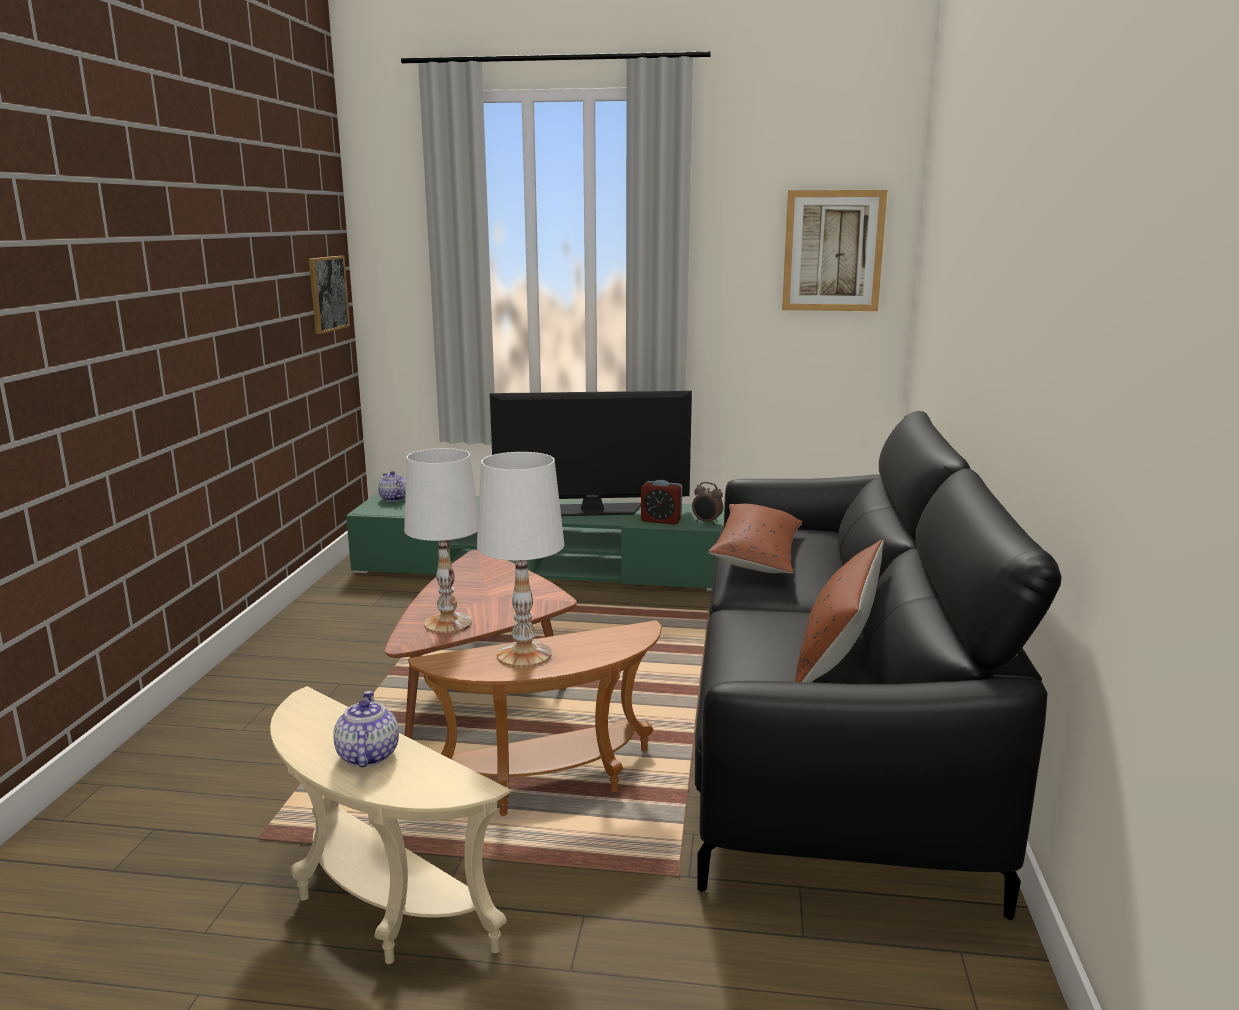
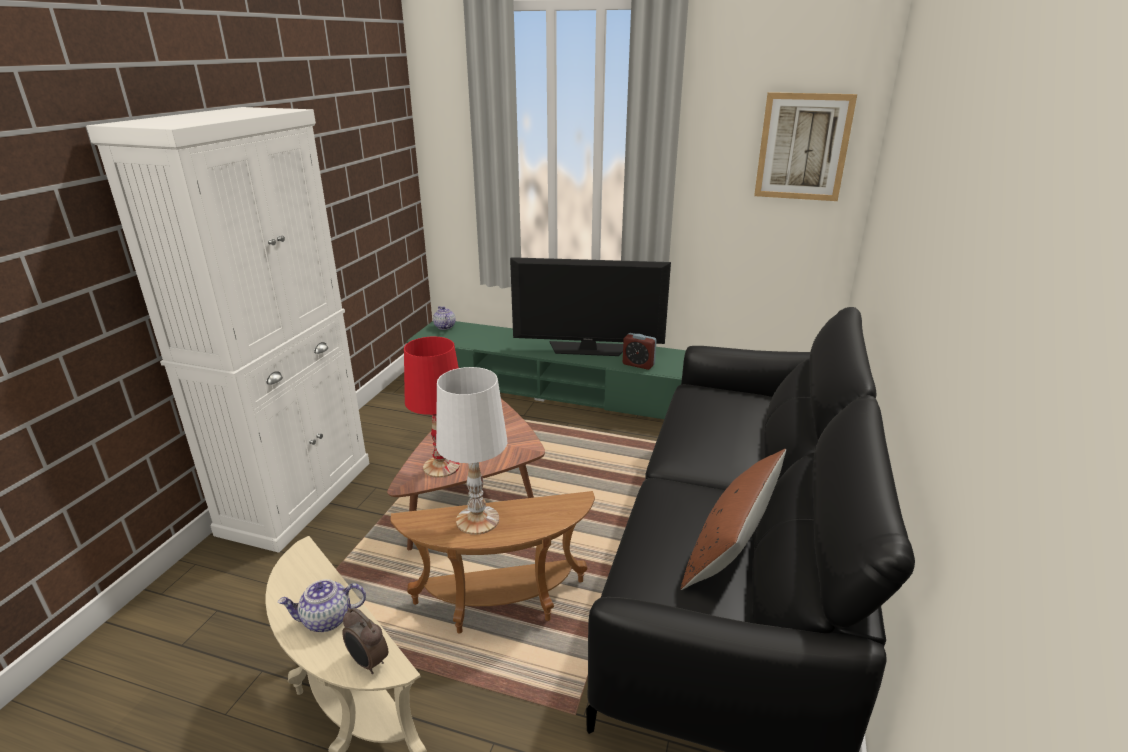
camera: 10 degrees right, 10 degrees up
(230, 702) = (298, 496): none -> white cabinet
(327, 293) = (394, 170): picture -> none
(367, 755) = (326, 620): teapot -> teapot turned 105 degrees counterclockwise
(448, 623) = (442, 466): white table lamp -> red table lamp
(707, 522) = (674, 369): alarm clock -> alarm clock (368, 662)
(757, 554) = (696, 421): brown pillow -> none

